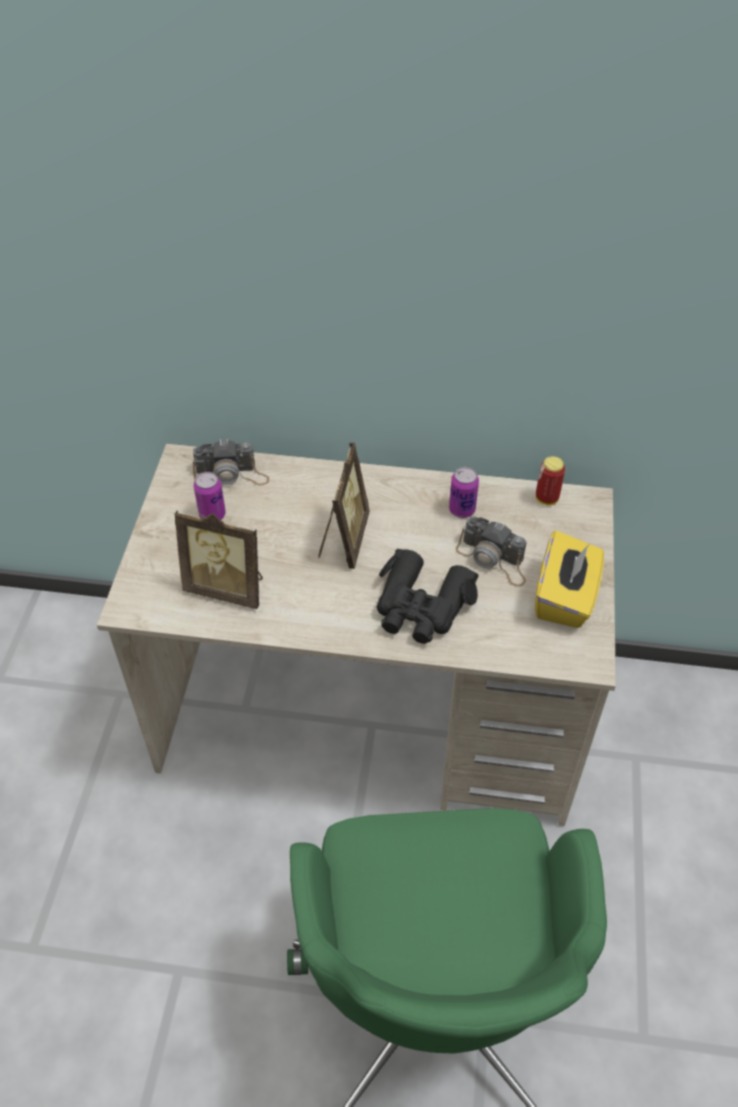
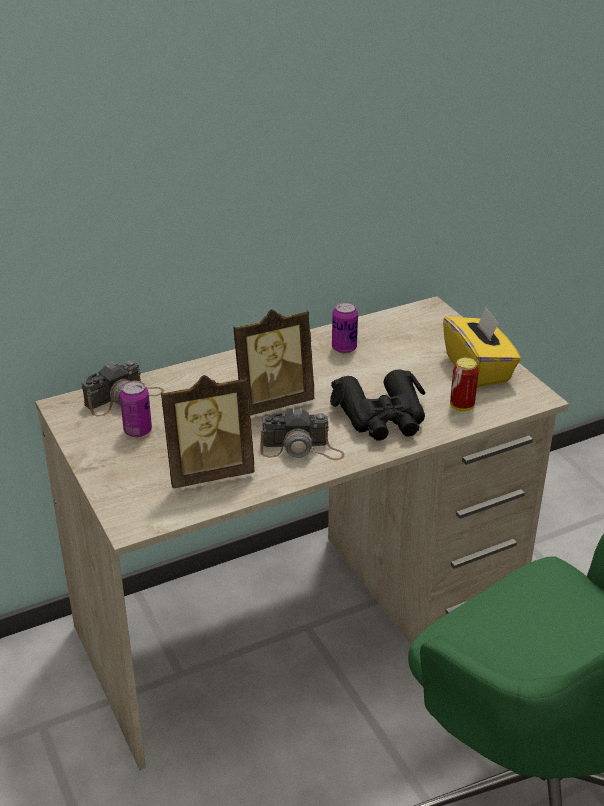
camera: 35 degrees left, 15 degrees down
(343, 540) = (272, 402): picture frame -> picture frame turned 90 degrees clockwise
(493, 559) = (402, 367): camera -> camera (302, 449)
(546, 499) = (398, 318): can -> can (462, 406)

